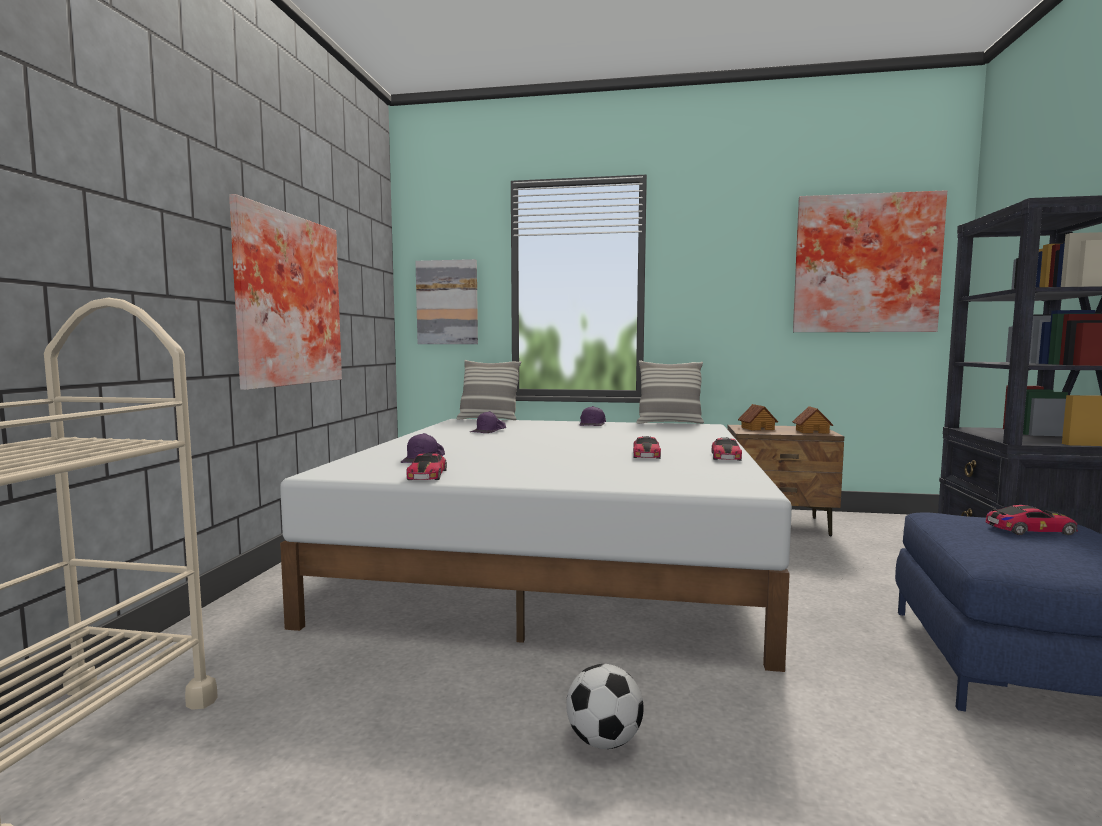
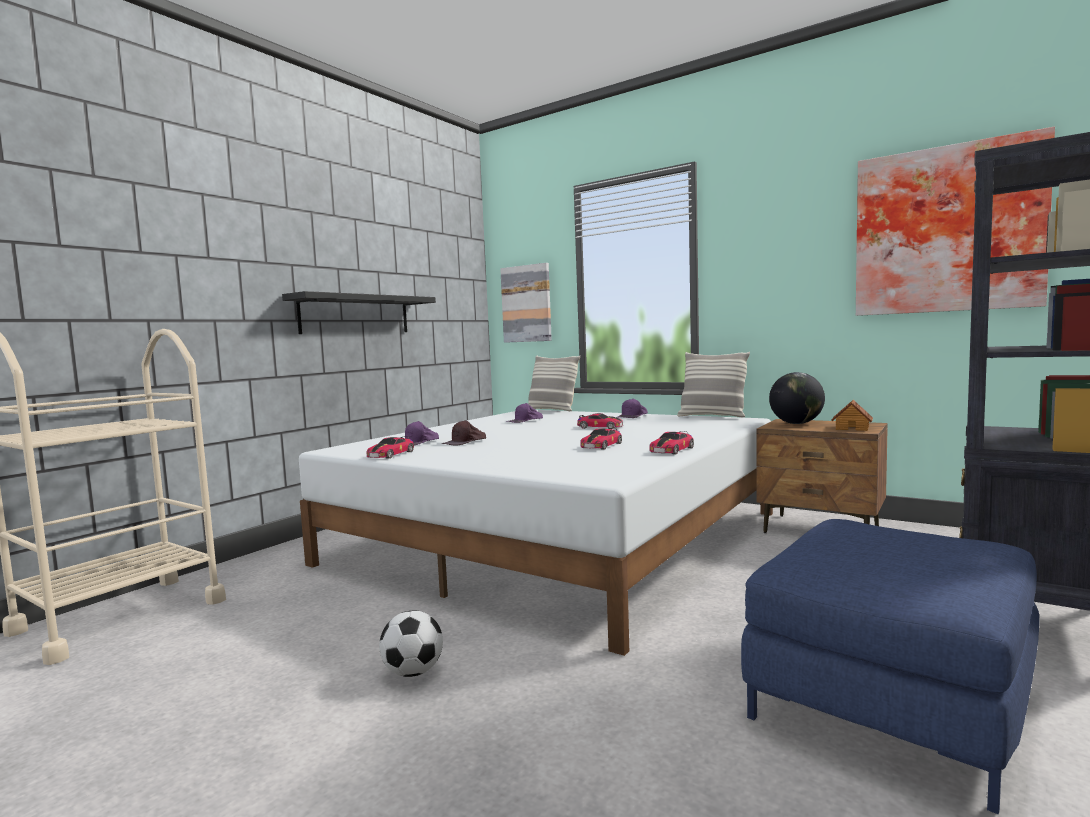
camera: 25 degrees right, 0 degrees up
(285, 300) = (355, 315): picture -> black shelf
(483, 456) = (465, 442): none -> brown cap
(757, 428) = (796, 423): toy house -> globe
(1030, 530) = (906, 544): toy car -> toy car (600, 427)

